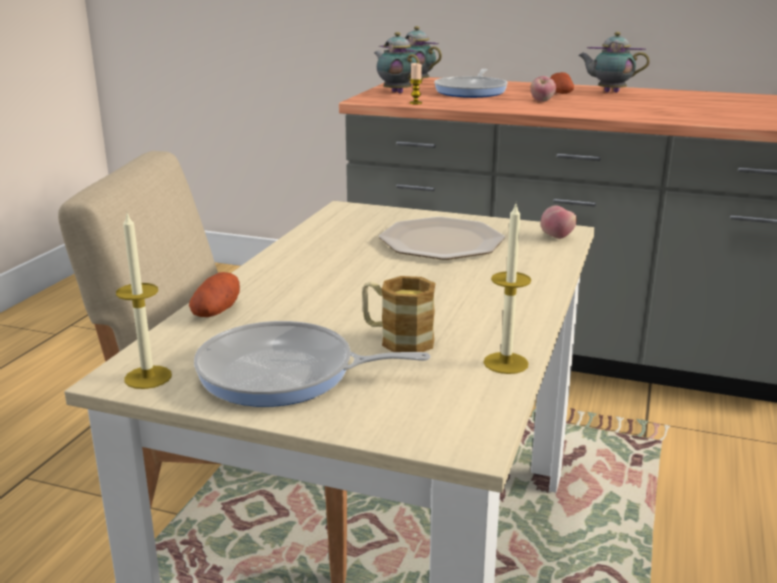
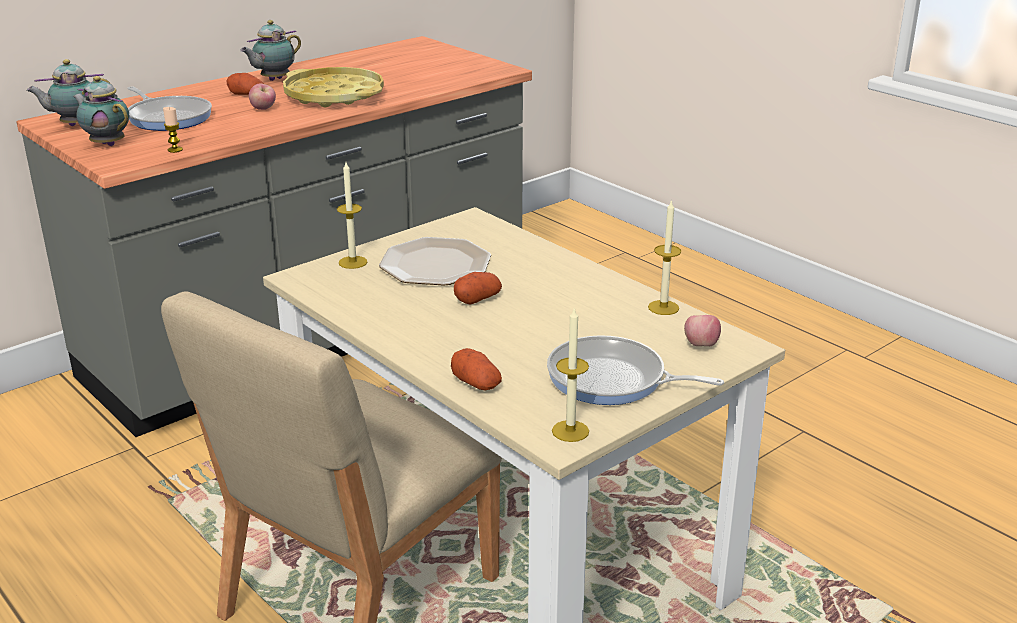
camera: 60 degrees left, 5 degrees up
(284, 374) = (612, 380): frying pan -> frying pan turned 75 degrees clockwise
(393, 272) = (477, 299): none -> potato
(396, 92) = (107, 144): teapot -> teapot turned 45 degrees clockwise
(397, 339) = (597, 330): mug -> none
(399, 216) = (353, 262): none -> candle
(557, 237) = (481, 225): apple -> apple (701, 345)
(618, 107) = (334, 96): none -> yellow tray

